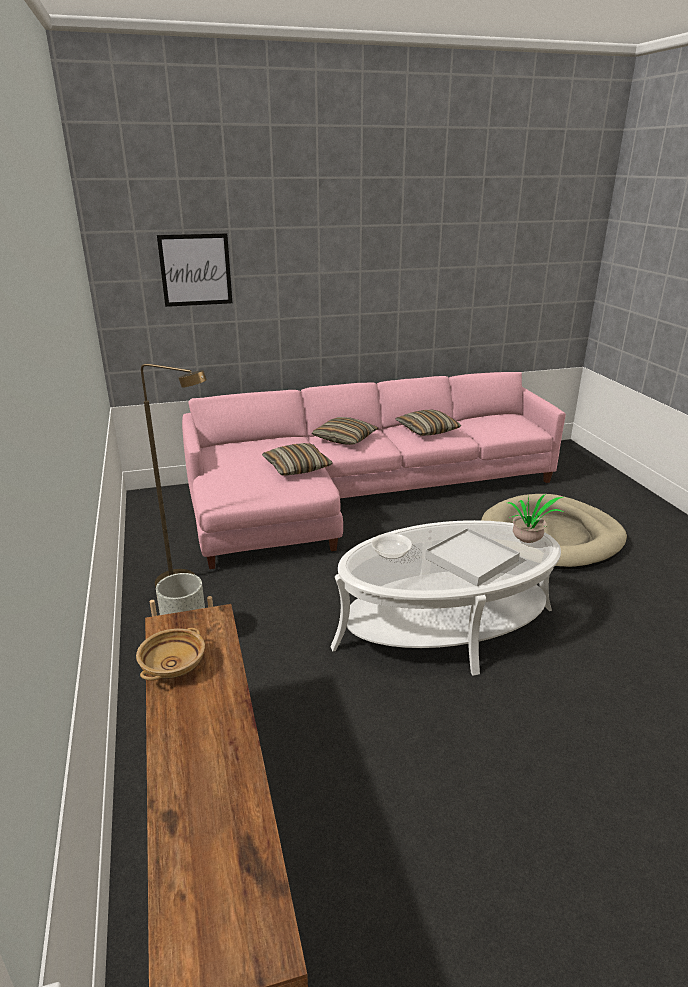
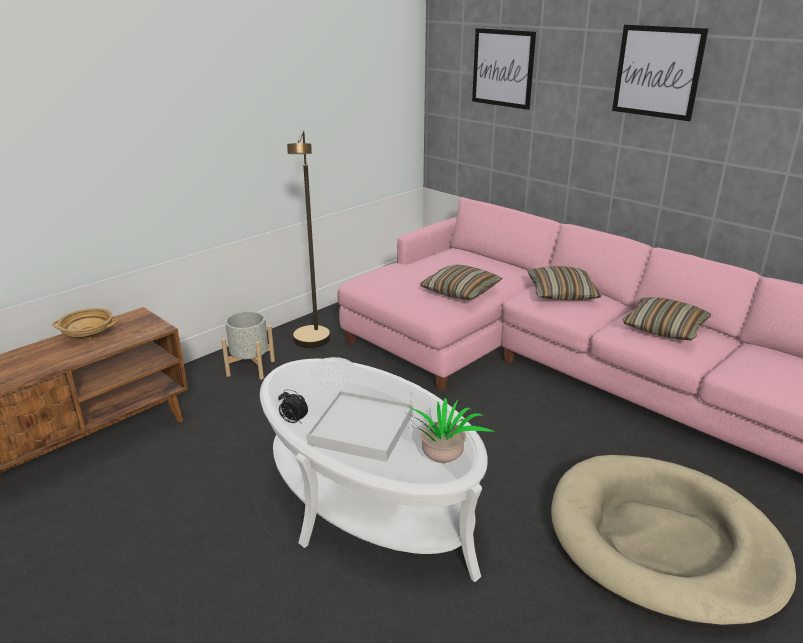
camera: 60 degrees right, 0 degrees up
(342, 255) = (657, 72): none -> picture
(439, 585) = (293, 421): none -> alarm clock

